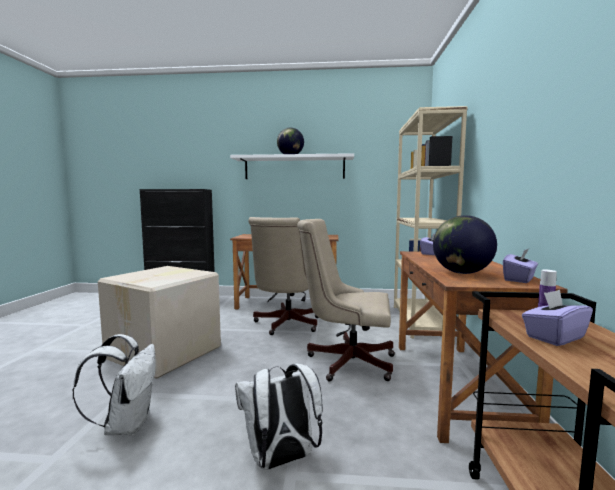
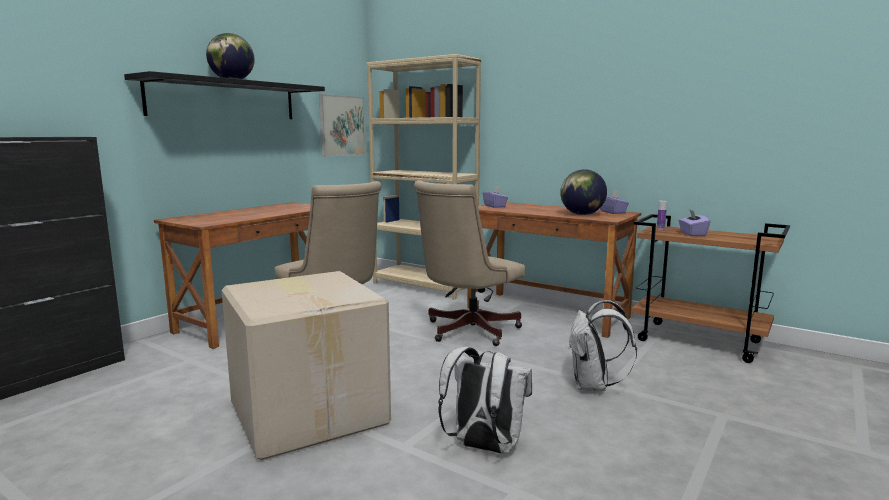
camera: 60 degrees left, 5 degrees up
(294, 168) = (225, 100): white shelf -> black shelf
(393, 182) = (342, 126): none -> picture

